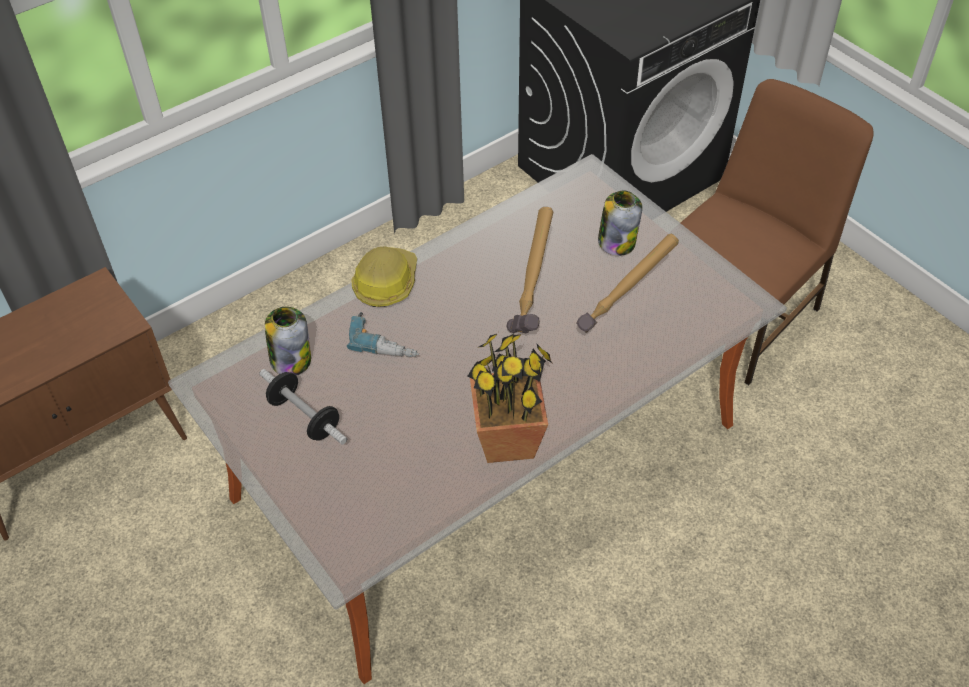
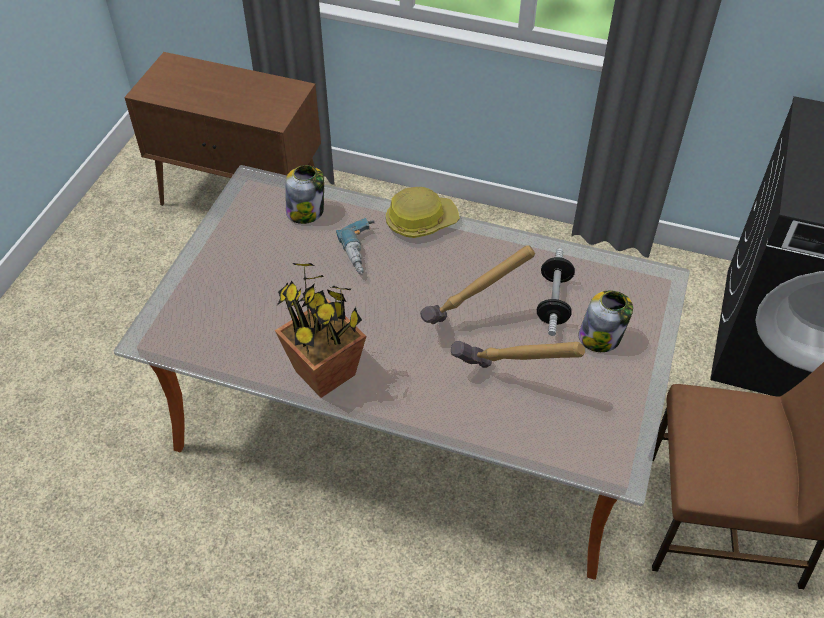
camera: 55 degrees right, 0 degrees up
(304, 417) = (260, 247): dumbbell -> dumbbell (554, 301)

